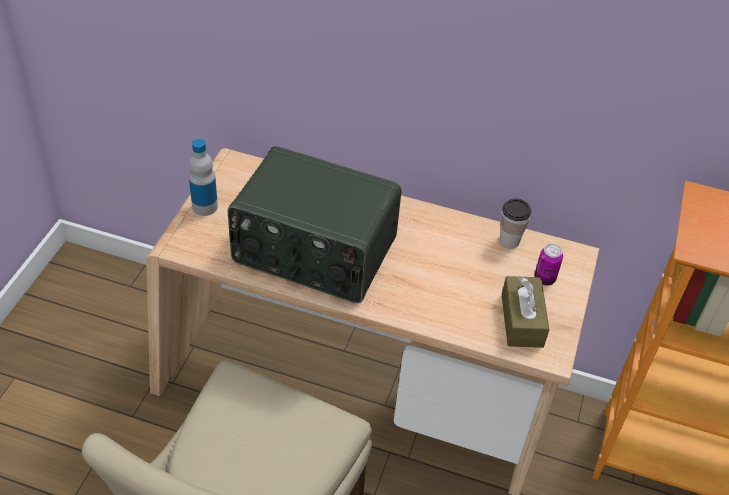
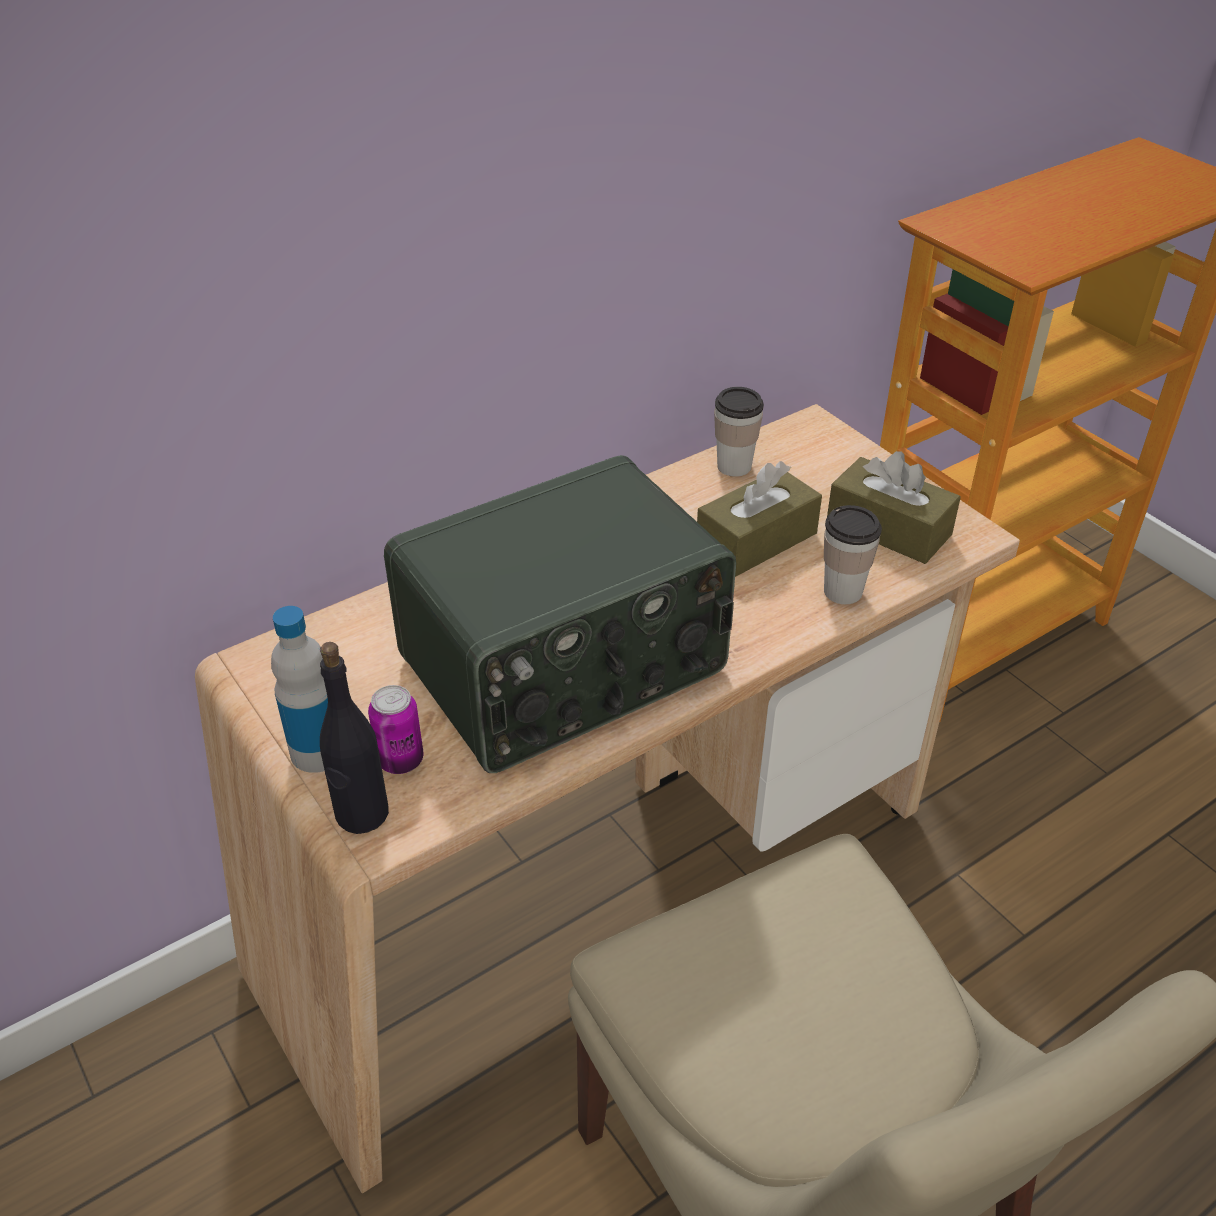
camera: 50 degrees left, 5 degrees down
(185, 236) = (361, 814): none -> black bottle
(455, 323) = (842, 591): none -> cup
(460, 275) = (756, 540): none -> brown tissue box
(544, 279) = (831, 472): can -> can (400, 760)

